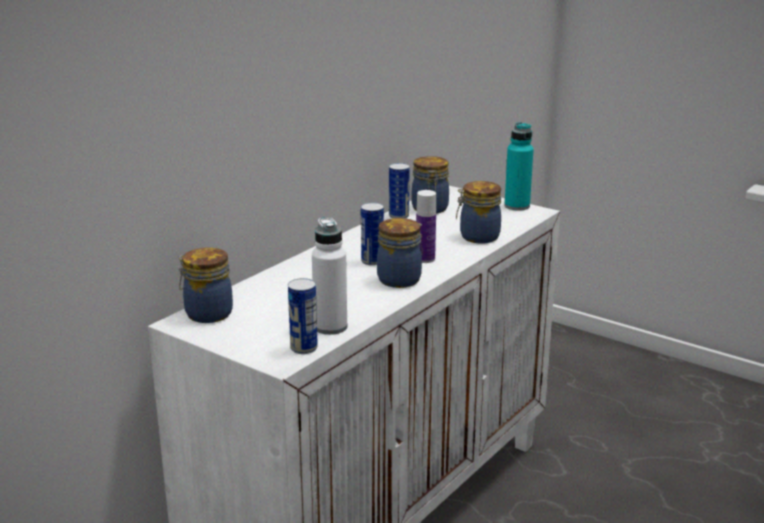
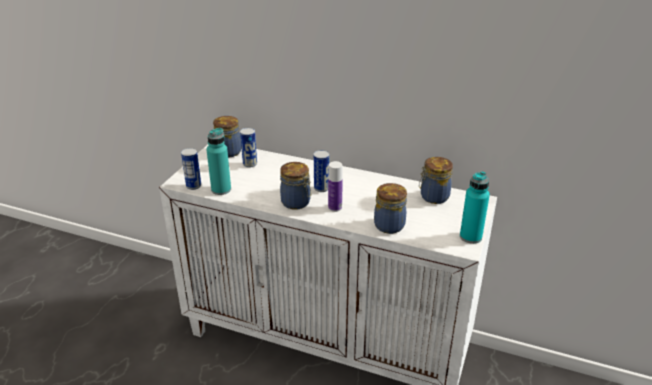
camera: 75 degrees right, 10 degrees up
(330, 327) = (221, 189): white bottle -> turquoise bottle
(399, 216) = (410, 186): can -> can (250, 164)

